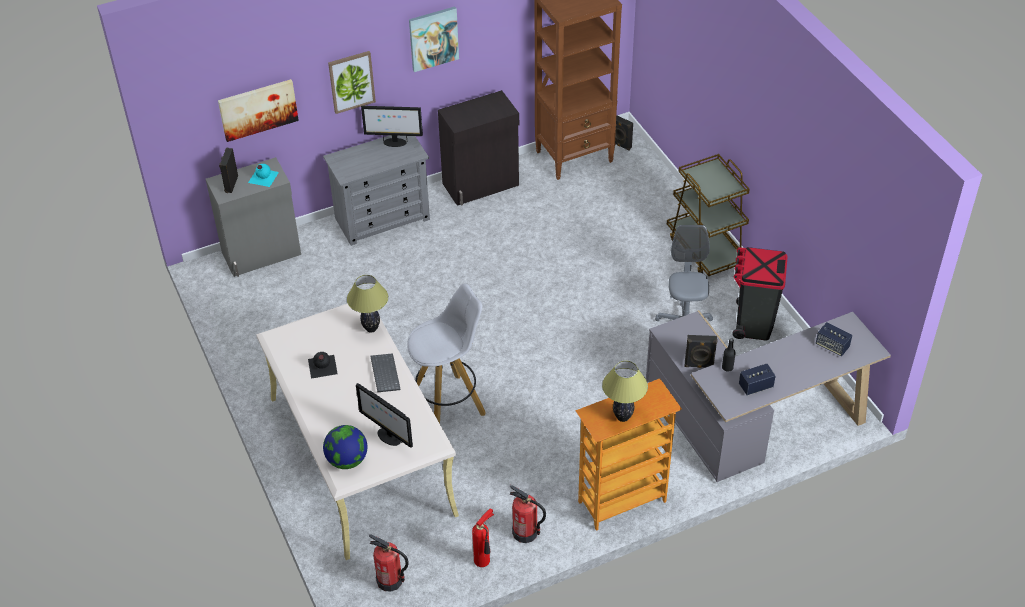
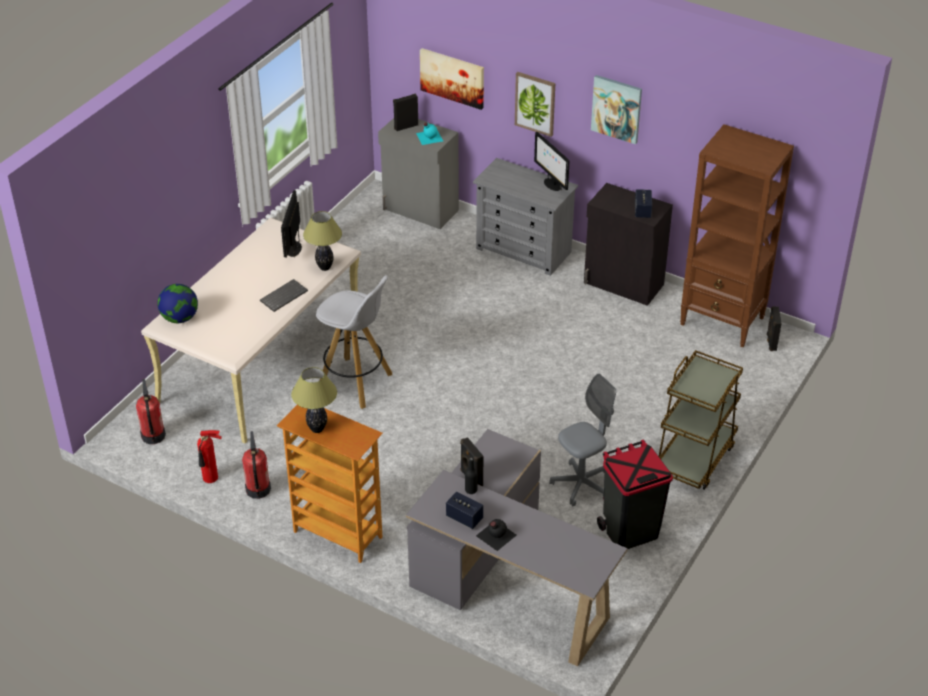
camera: 55 degrees right, 5 degrees down
(322, 367) = (263, 262): black bottle -> black bottle (495, 535)
(388, 436) = (220, 328): monitor -> monitor (294, 248)
(832, 346) = (565, 551): speaker -> speaker (642, 211)

